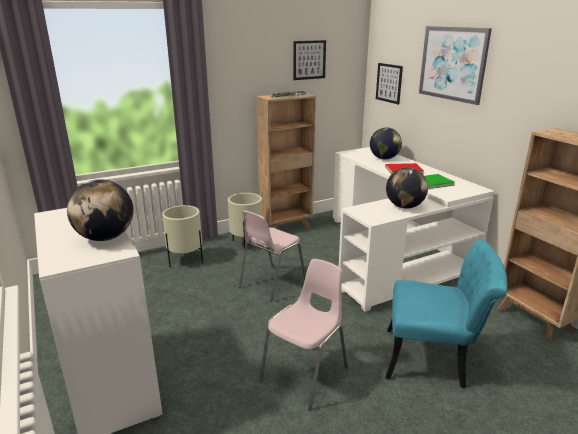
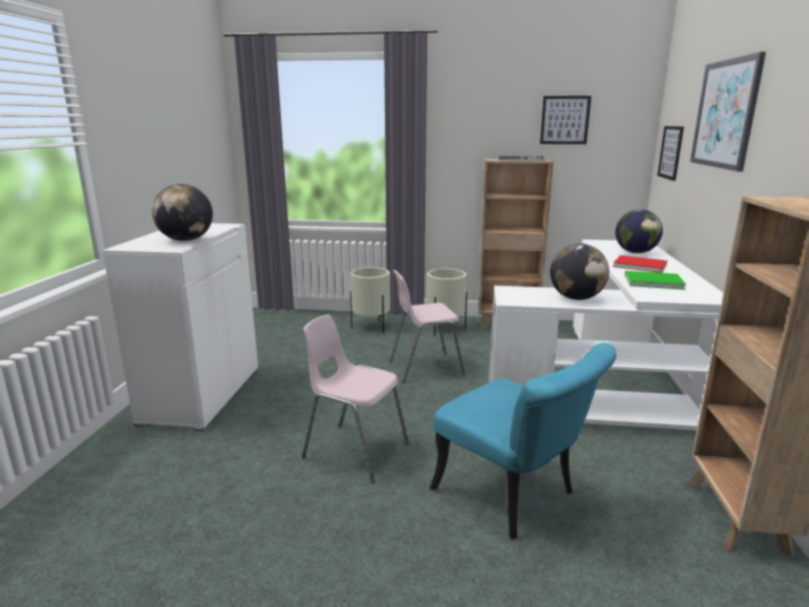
camera: 35 degrees right, 5 degrees down
(306, 374) = (355, 451): pink chair -> pink chair turned 135 degrees counterclockwise

